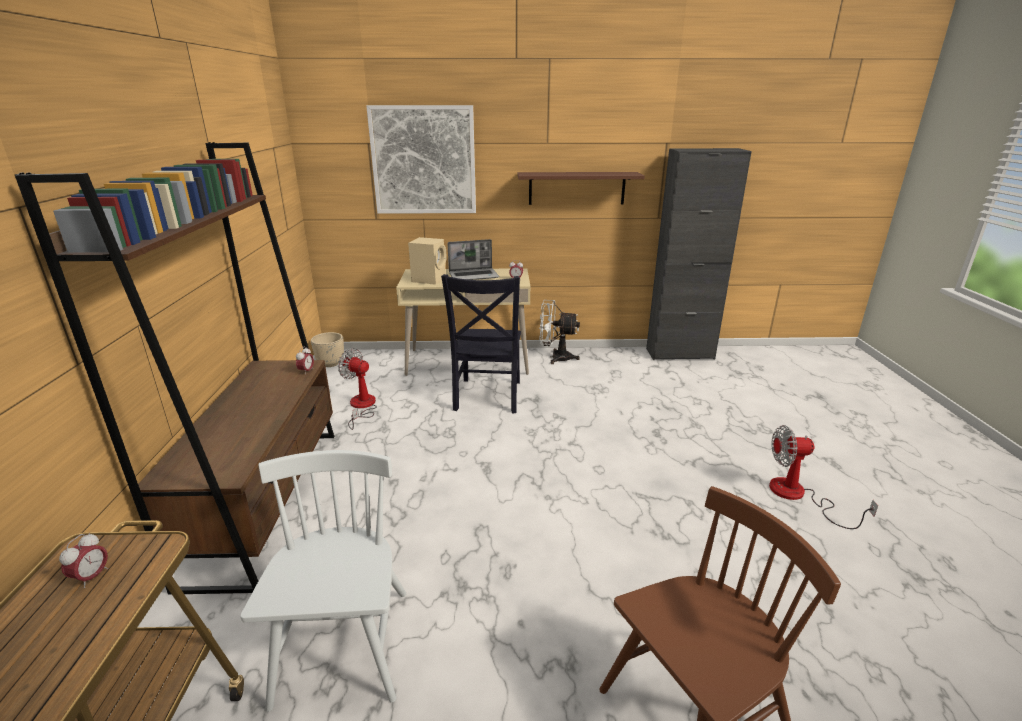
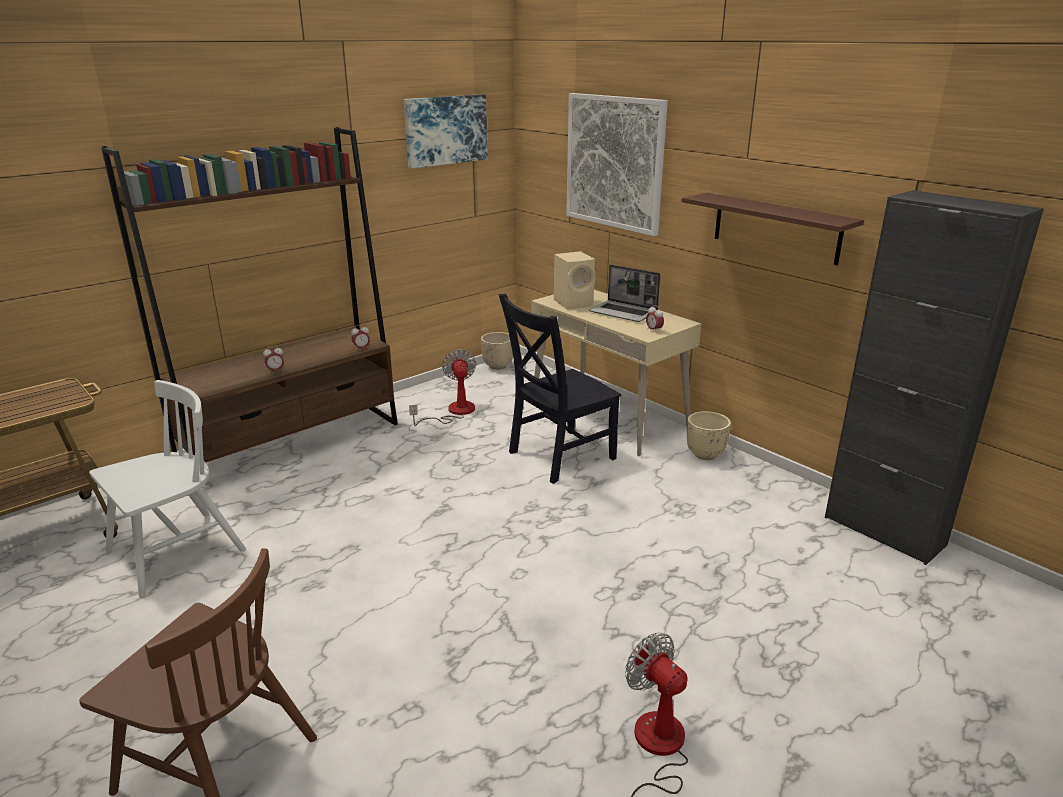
camera: 50 degrees right, 0 degrees up
(92, 577) = (41, 400): alarm clock -> alarm clock (275, 371)
(262, 145) = (445, 130): none -> picture
(555, 357) = (705, 455): white fan -> beige planter

